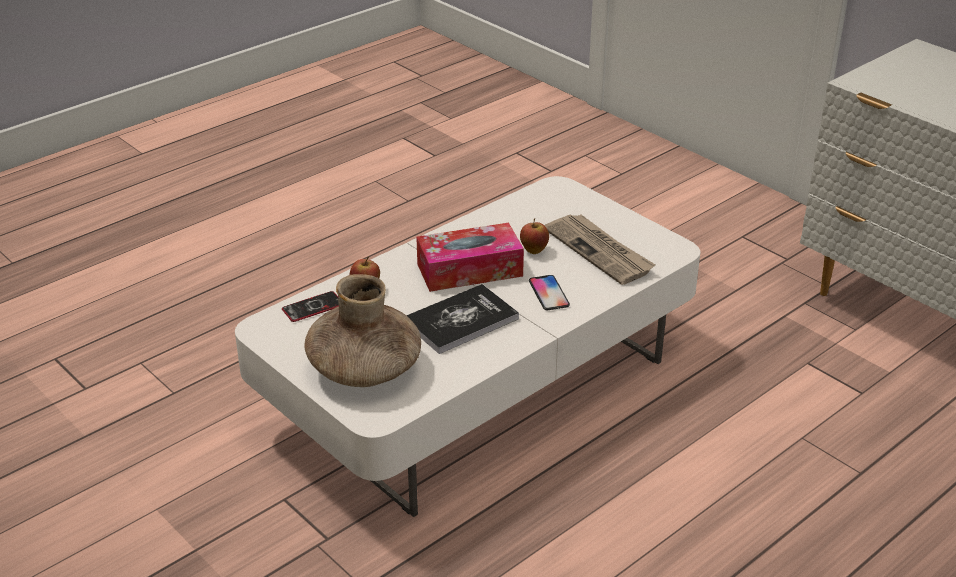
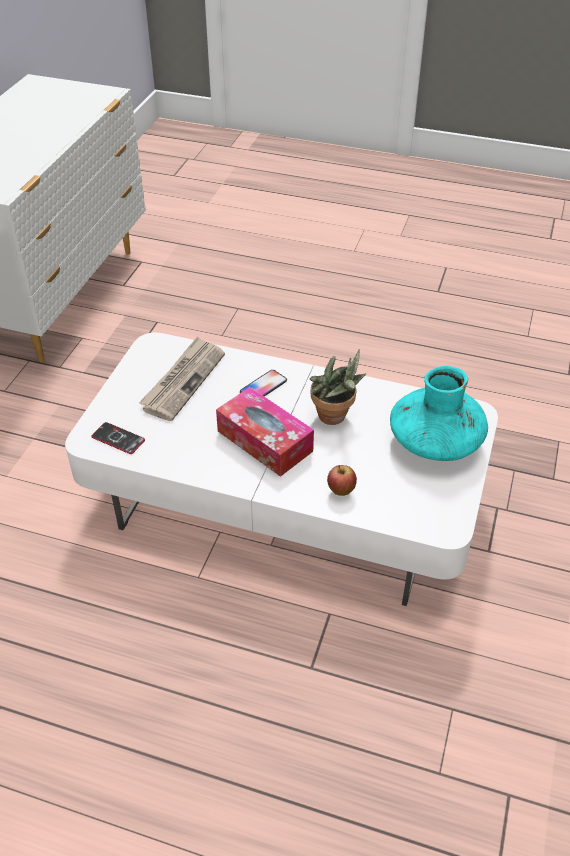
camera: 120 degrees left, 10 degrees up
(313, 307) = (393, 511): phone -> phone (118, 439)
(365, 369) = (435, 442): brown vase -> turquoise vase
(461, 320) = (335, 418): book -> potted plant
(533, 251) = (208, 416): apple -> none

